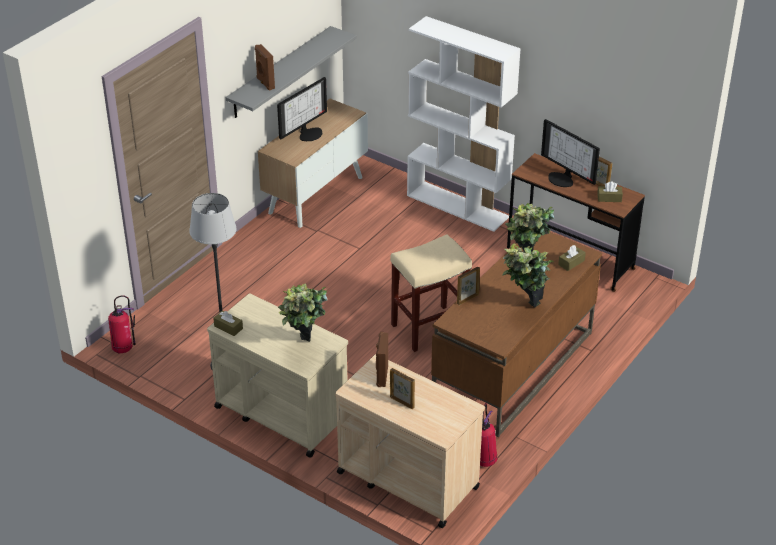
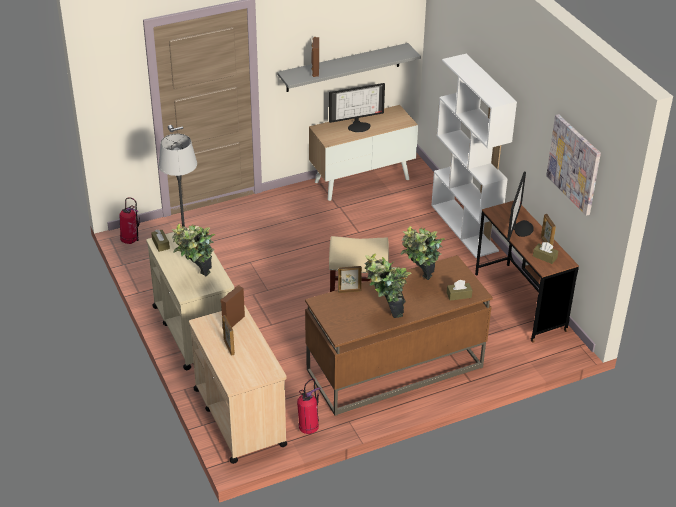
camera: 30 degrees right, 0 degrees up
(563, 178) = (520, 228): monitor -> monitor turned 150 degrees counterclockwise
(619, 92) = (574, 164): none -> picture

